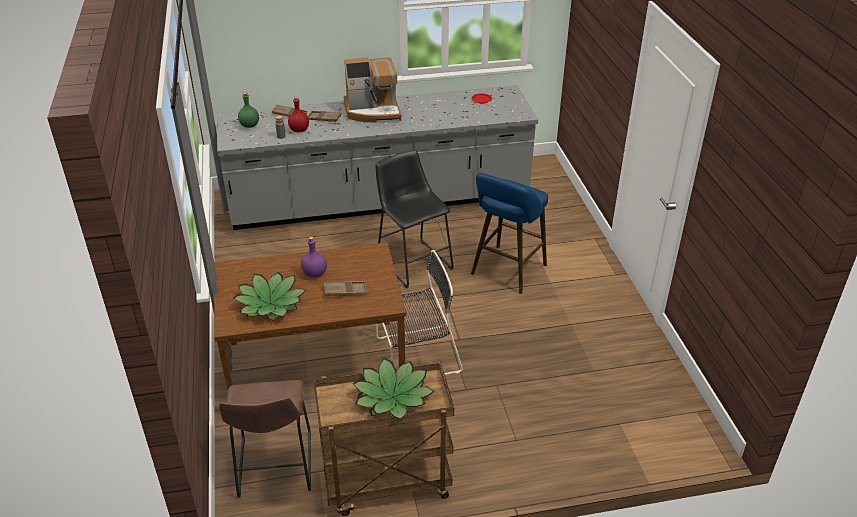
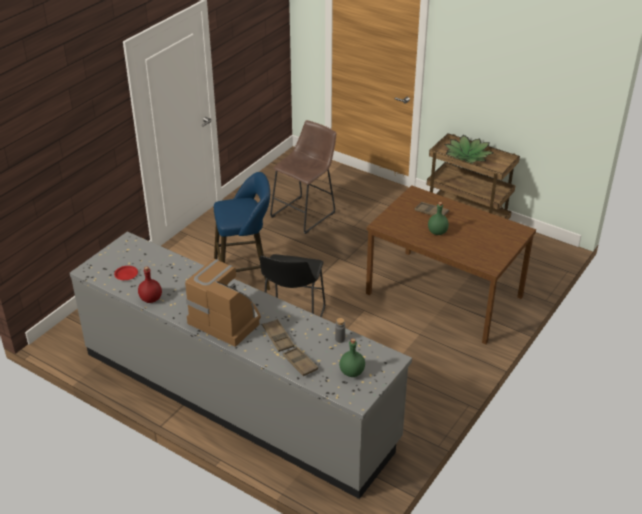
camera: 135 degrees left, 0 degrees up
(270, 304) = (484, 229): potted plant -> none
(274, 469) = (520, 258): brown stool -> brown stool (305, 213)
(299, 130) = (315, 337): red bottle -> red bottle (150, 299)
(314, 273) = (437, 232): purple bottle -> green bottle
(415, 355) = (376, 265): black chair -> none

